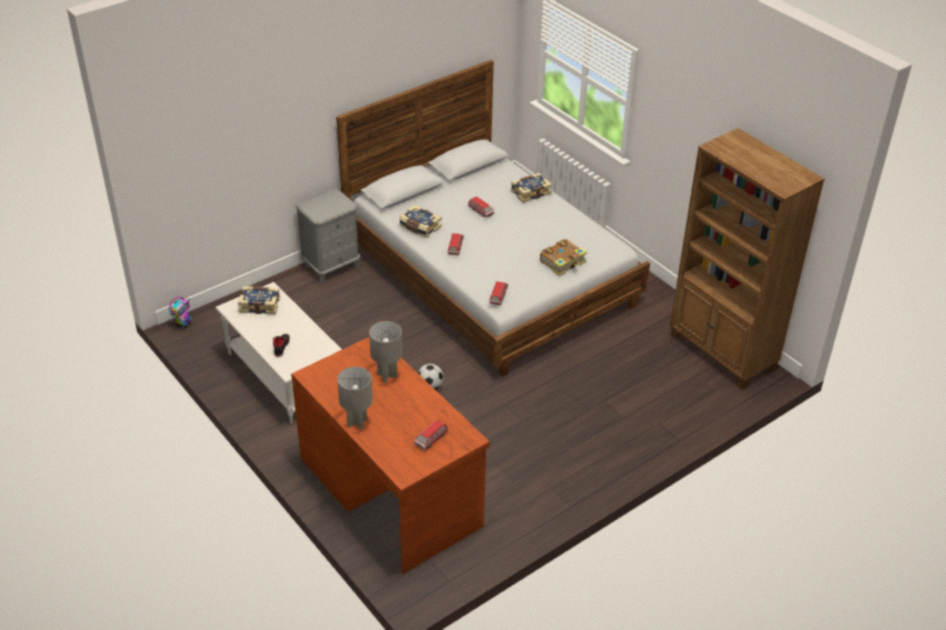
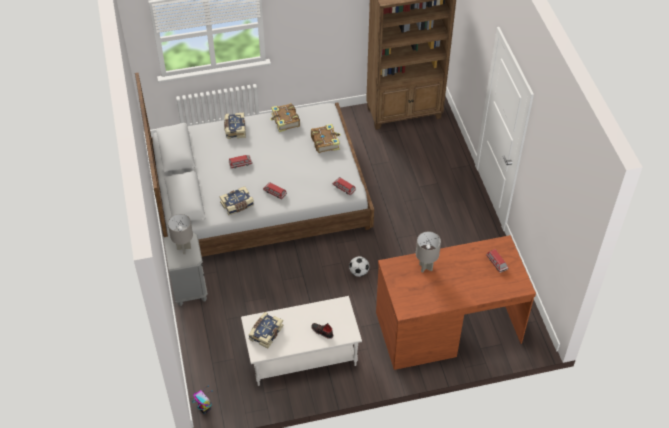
camera: 65 degrees left, 10 degrees up
(357, 422) = (464, 297): grey table lamp -> grey table lamp (183, 248)
(572, 223) = (285, 121): none -> book

